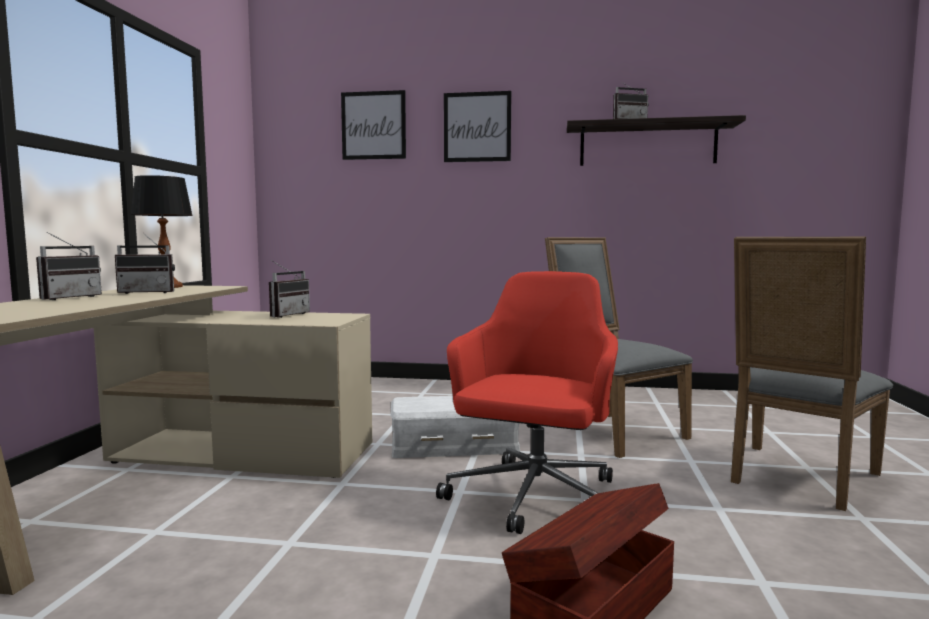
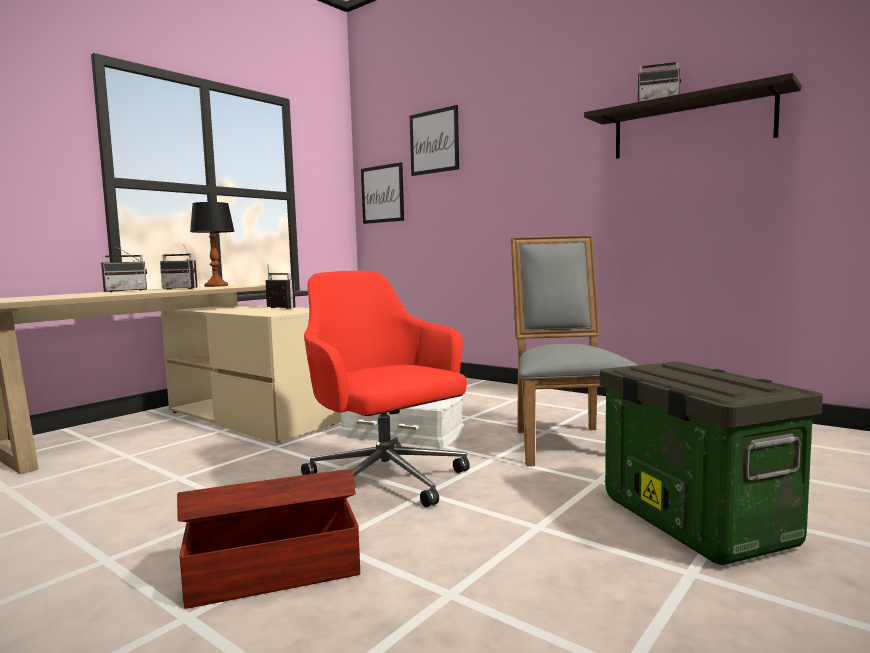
camera: 30 degrees right, 0 degrees up
(286, 315) = (276, 308): radio -> radio turned 105 degrees counterclockwise
(477, 127) = (517, 131): picture -> picture (382, 194)
(534, 499) = (386, 484): red office chair -> red office chair turned 90 degrees counterclockwise
(797, 479) = (691, 520): grey chair -> storage box

